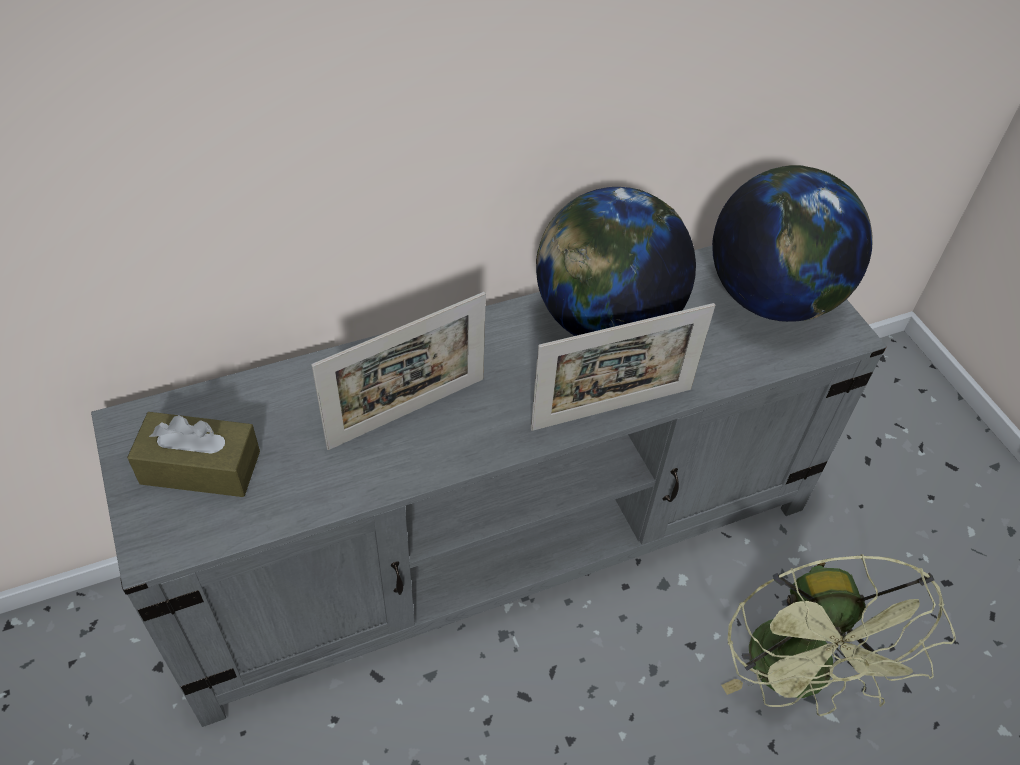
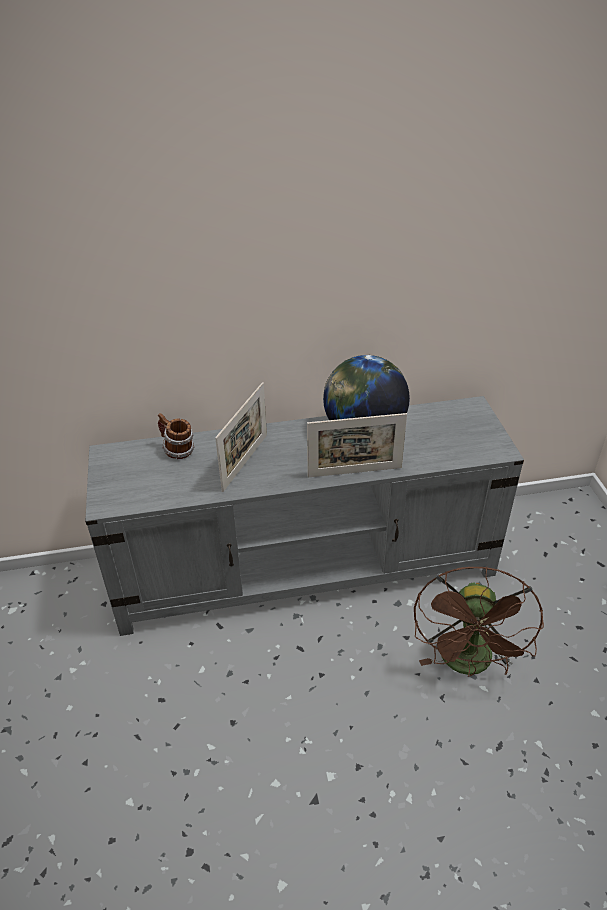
camera: 15 degrees right, 10 degrees down
(200, 467) = (135, 474): brown tissue box -> none
(271, 402) = (177, 450): none -> mug
(407, 412) = (245, 462): picture frame -> picture frame turned 45 degrees counterclockwise
(772, 299) = (463, 430): globe -> none
(798, 678) = (468, 664): green fan -> brown fan

